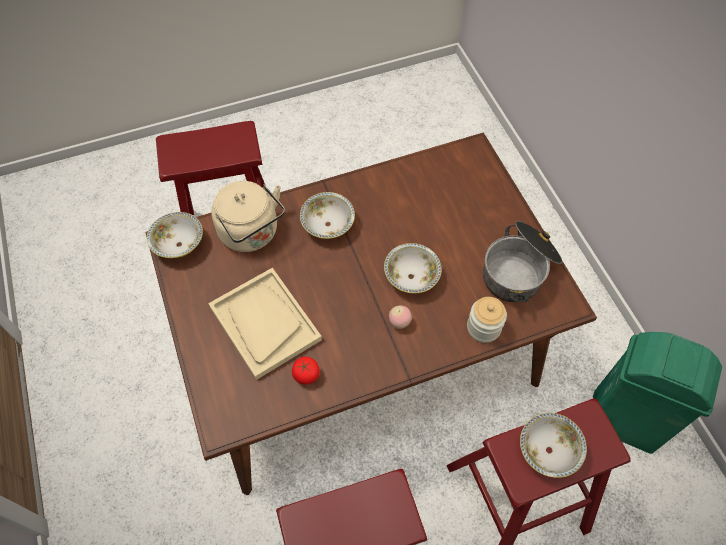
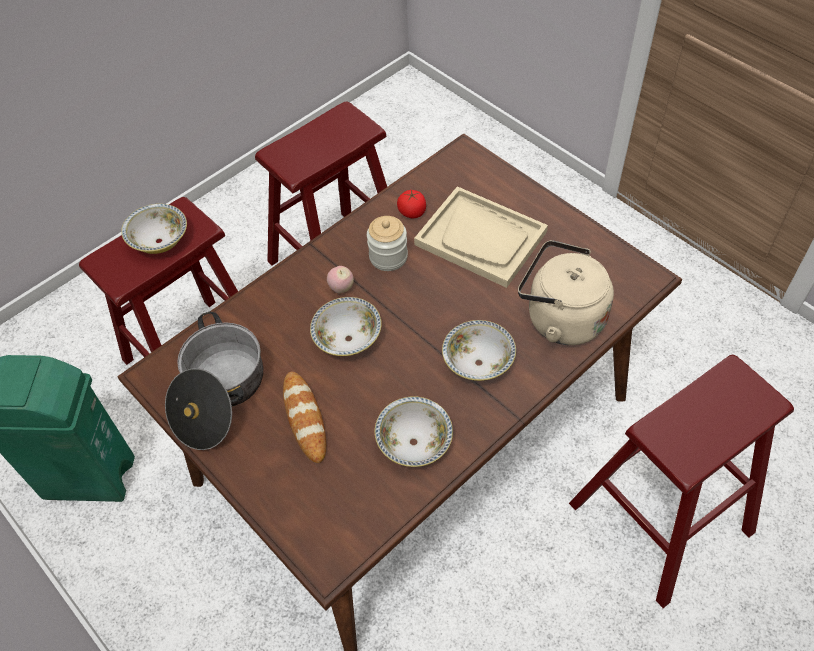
camera: 160 degrees right, 5 degrees down
(179, 244) = (631, 277): bowl -> bowl (414, 442)
(462, 231) = (305, 418): none -> bread
(483, 327) = (247, 315): jar -> jar (388, 257)

